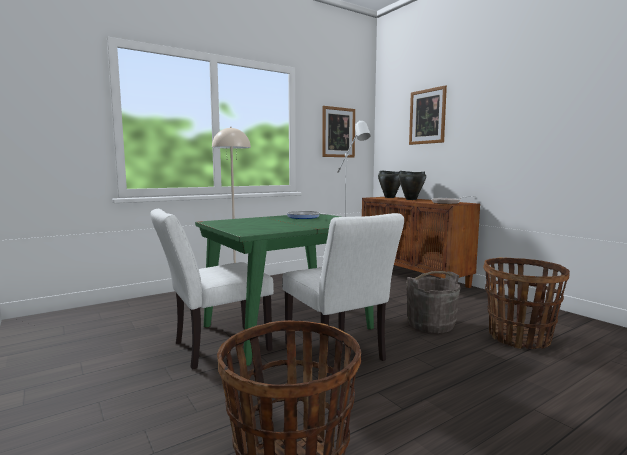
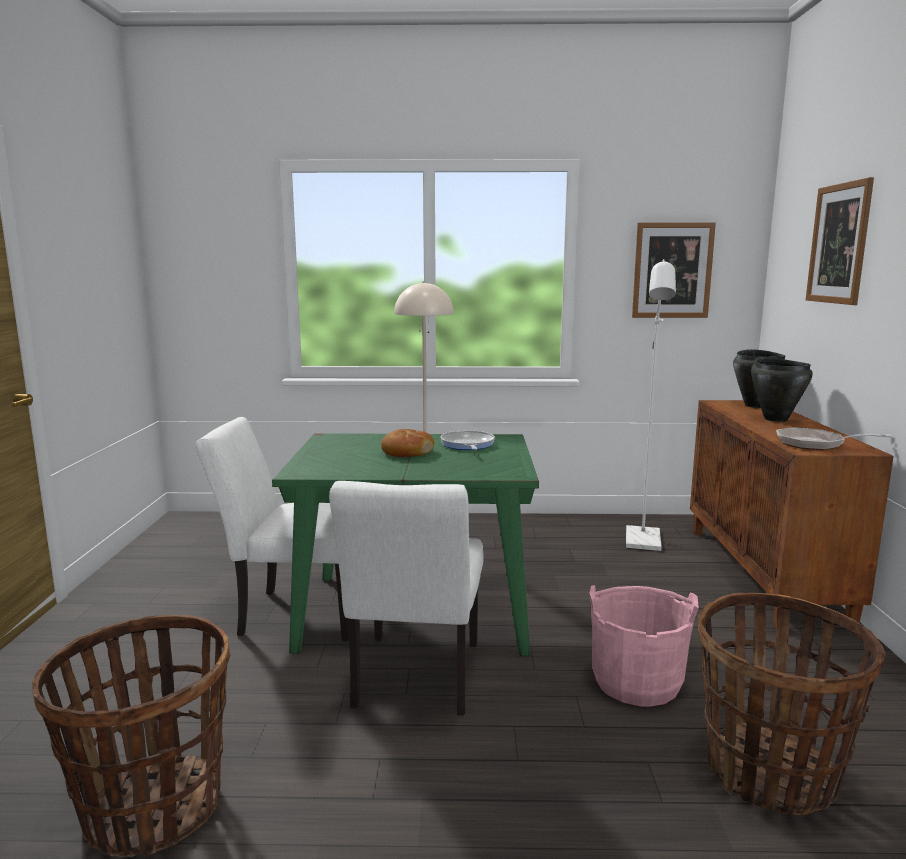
camera: 35 degrees right, 5 degrees up
(282, 221) = (407, 452): none -> bread
(431, 324) = (636, 682): grey bucket -> pink bucket

